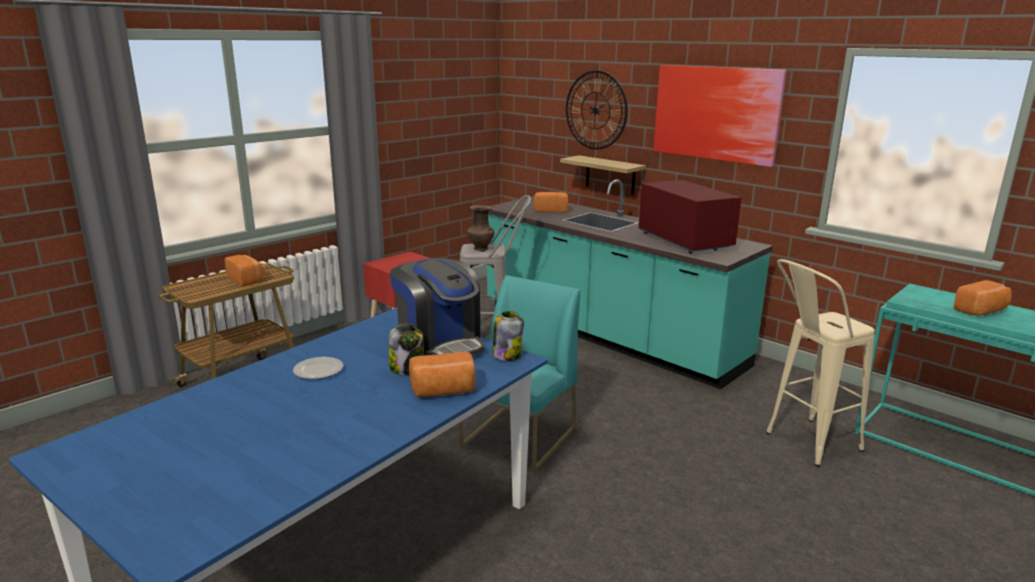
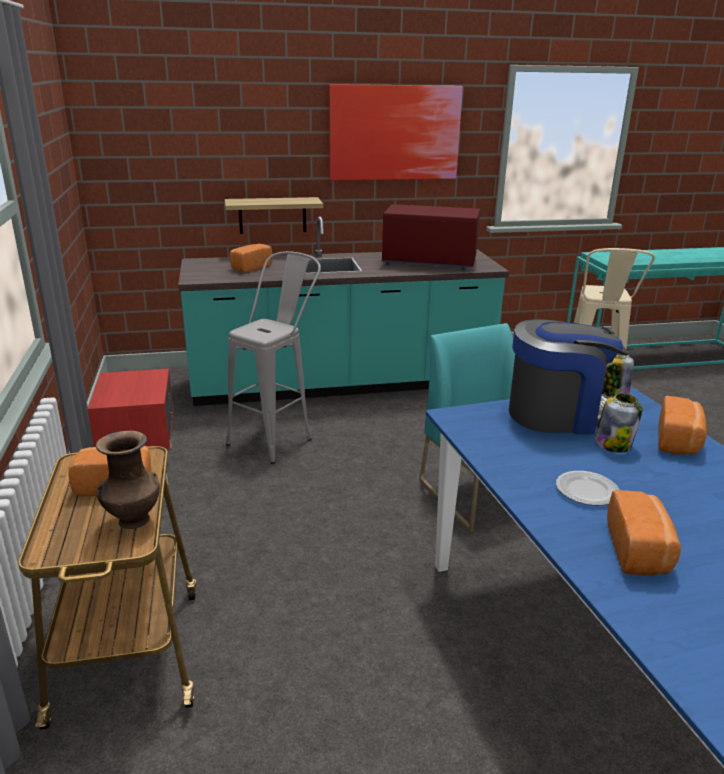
camera: 55 degrees left, 5 degrees up
(480, 248) = (259, 330): brown vase -> brown vase (132, 521)
(595, 110) = (243, 142): wall clock -> none
(981, 311) = (646, 257): bread -> bread (639, 551)

